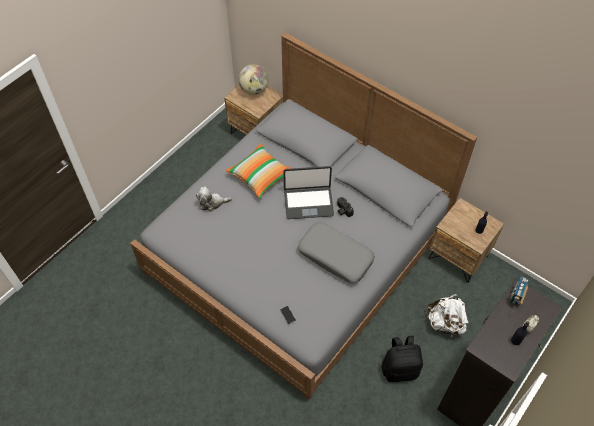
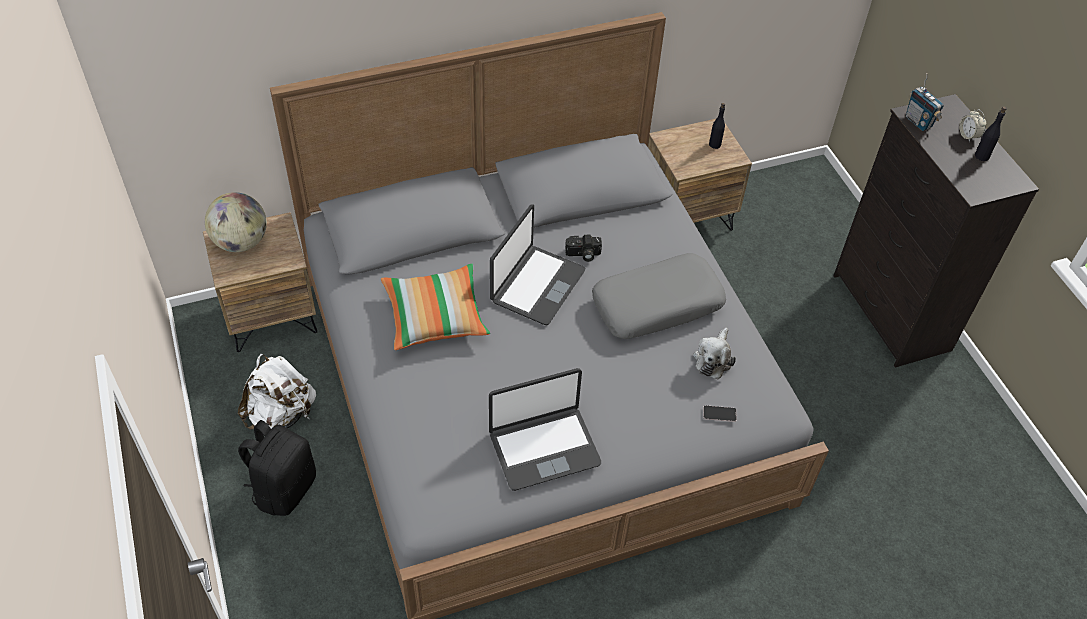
camera: 60 degrees left, 5 degrees down
(212, 203) = (435, 407): plush toy -> plush toy (713, 359)
(218, 254) = (544, 448): none -> laptop
(400, 369) = (814, 372): black backpack -> black backpack (284, 488)
(445, 323) = (776, 287): white backpack -> white backpack (281, 414)

